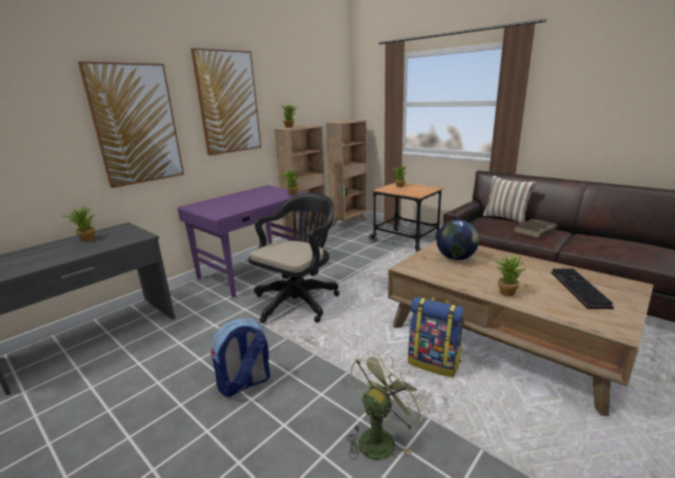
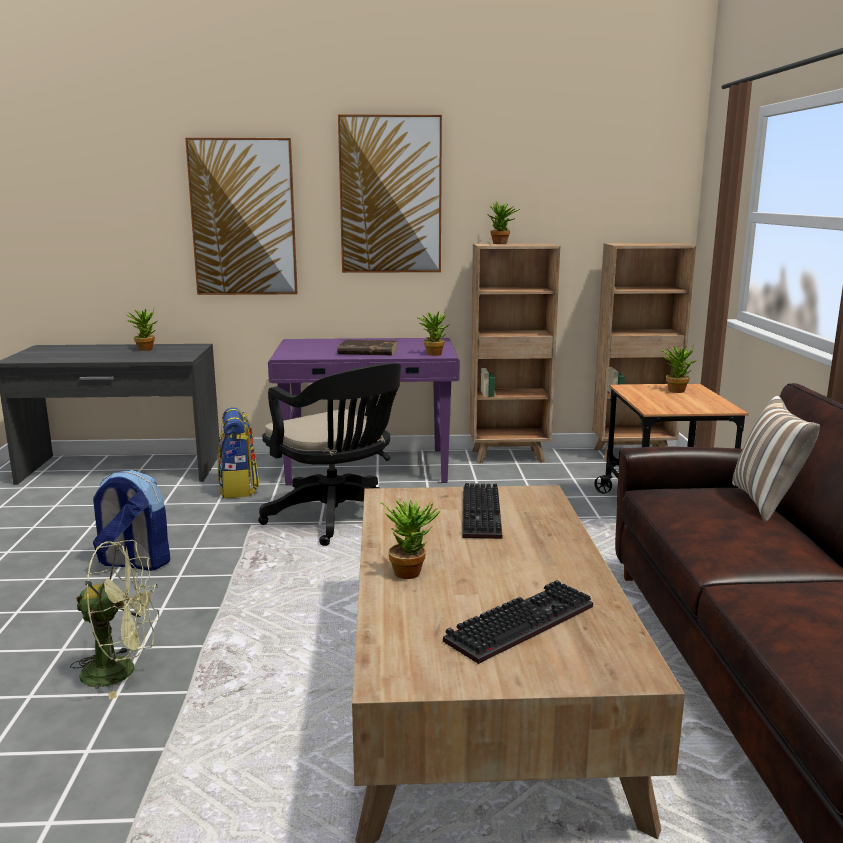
camera: 45 degrees right, 5 degrees down
(299, 300) = (338, 518): black office chair -> black office chair turned 60 degrees clockwise
(434, 362) = (319, 656): backpack -> backpack (239, 488)
(456, 258) = (483, 514): globe -> keyboard
(535, 230) = (745, 535): brown book -> brown book (367, 351)

